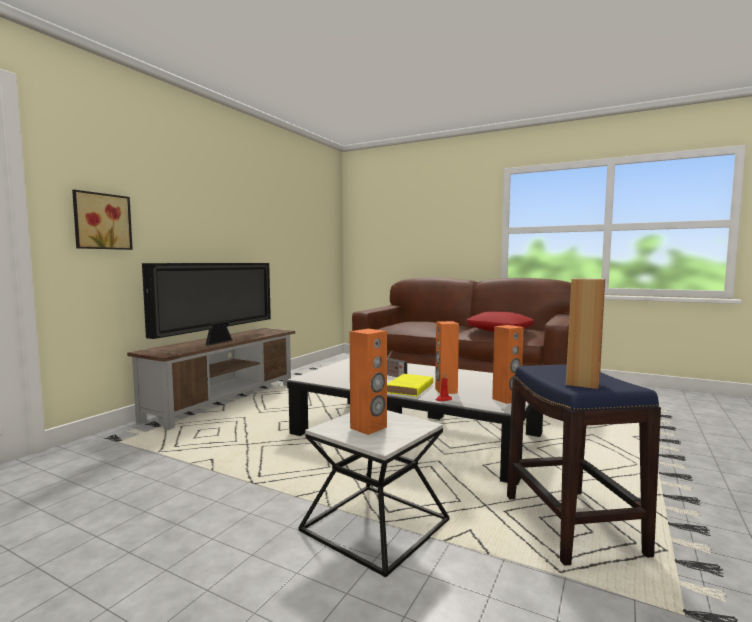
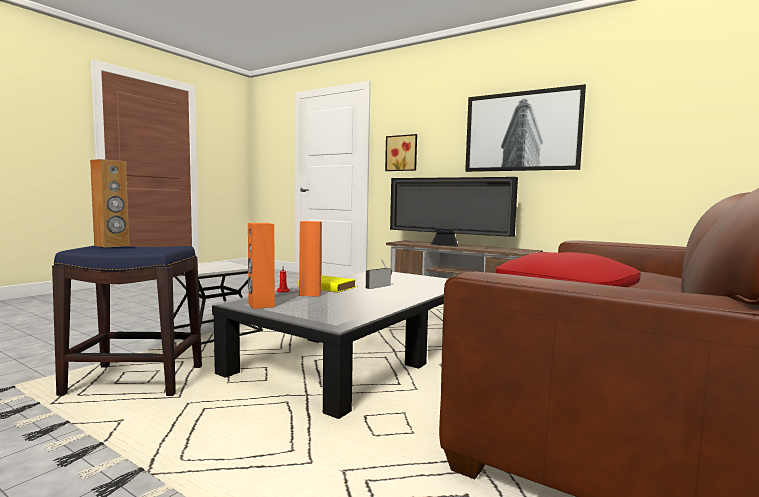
camera: 95 degrees right, 0 degrees up
(237, 217) = (522, 131): none -> picture
(368, 428) = (212, 266): orange speaker -> none

